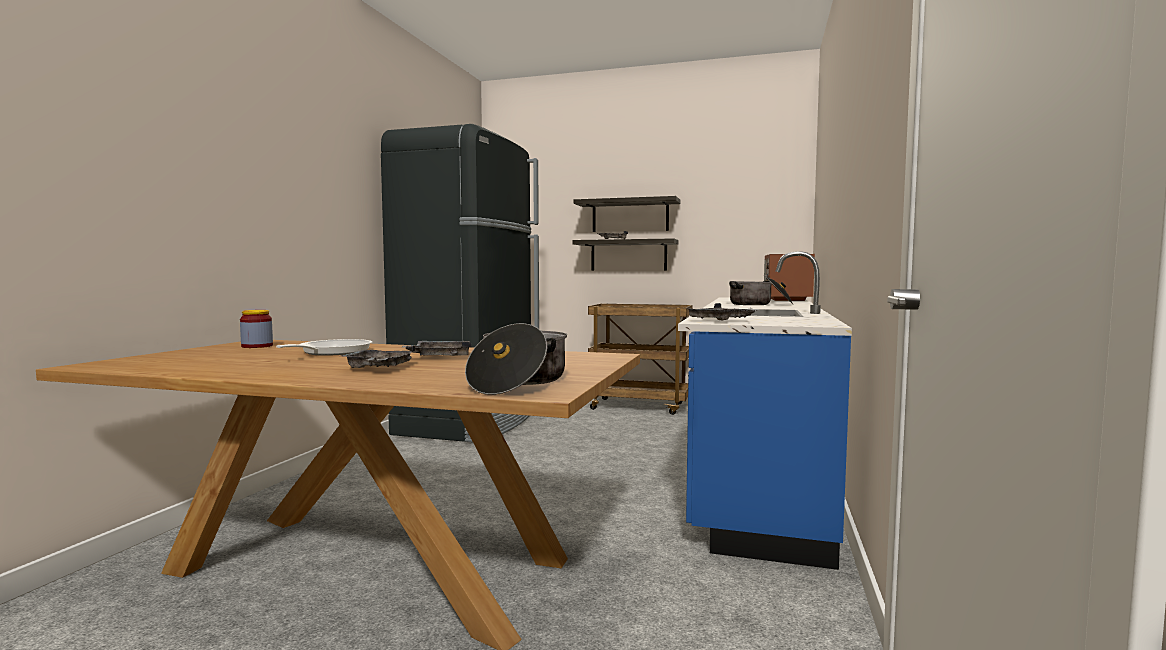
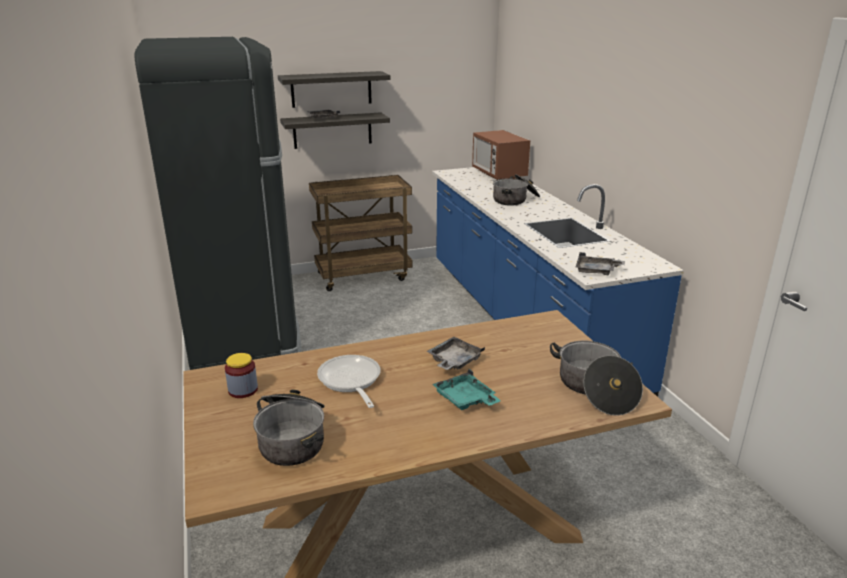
camera: 35 degrees left, 20 degrees up
(206, 360) = (293, 438): none -> cooking pot
(378, 368) = (465, 400): grey tray -> turquoise tray

